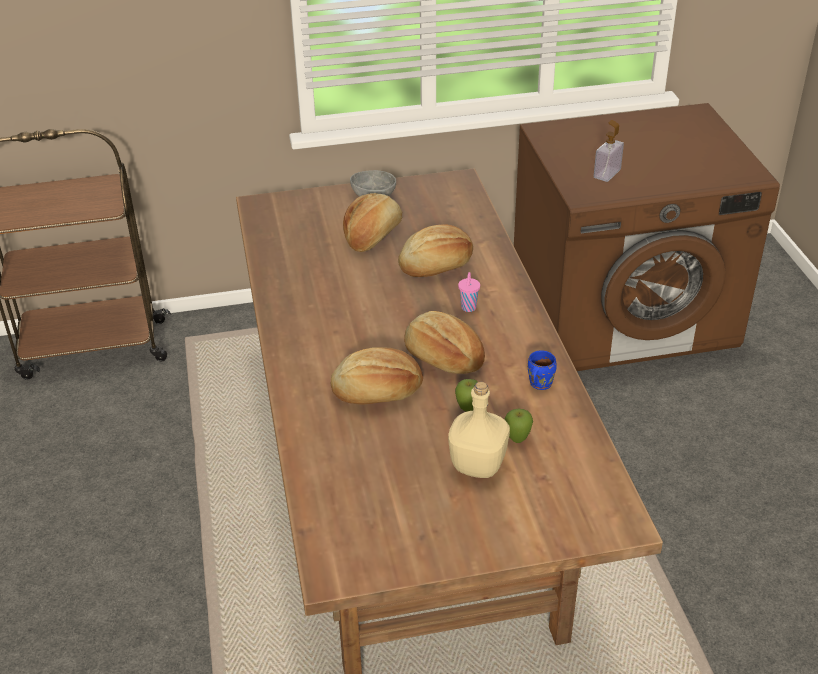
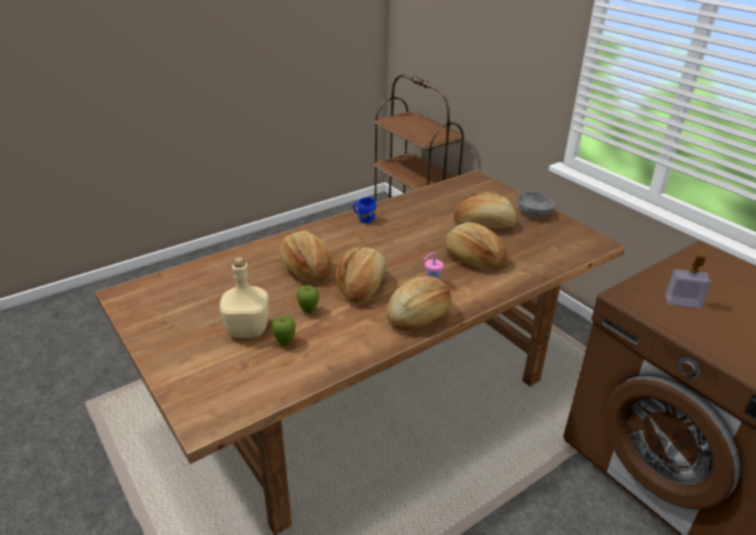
camera: 65 degrees right, 5 degrees down
(519, 333) = (419, 315): none -> bread
(538, 384) = (359, 339): blue mug -> blue mug (365, 219)

